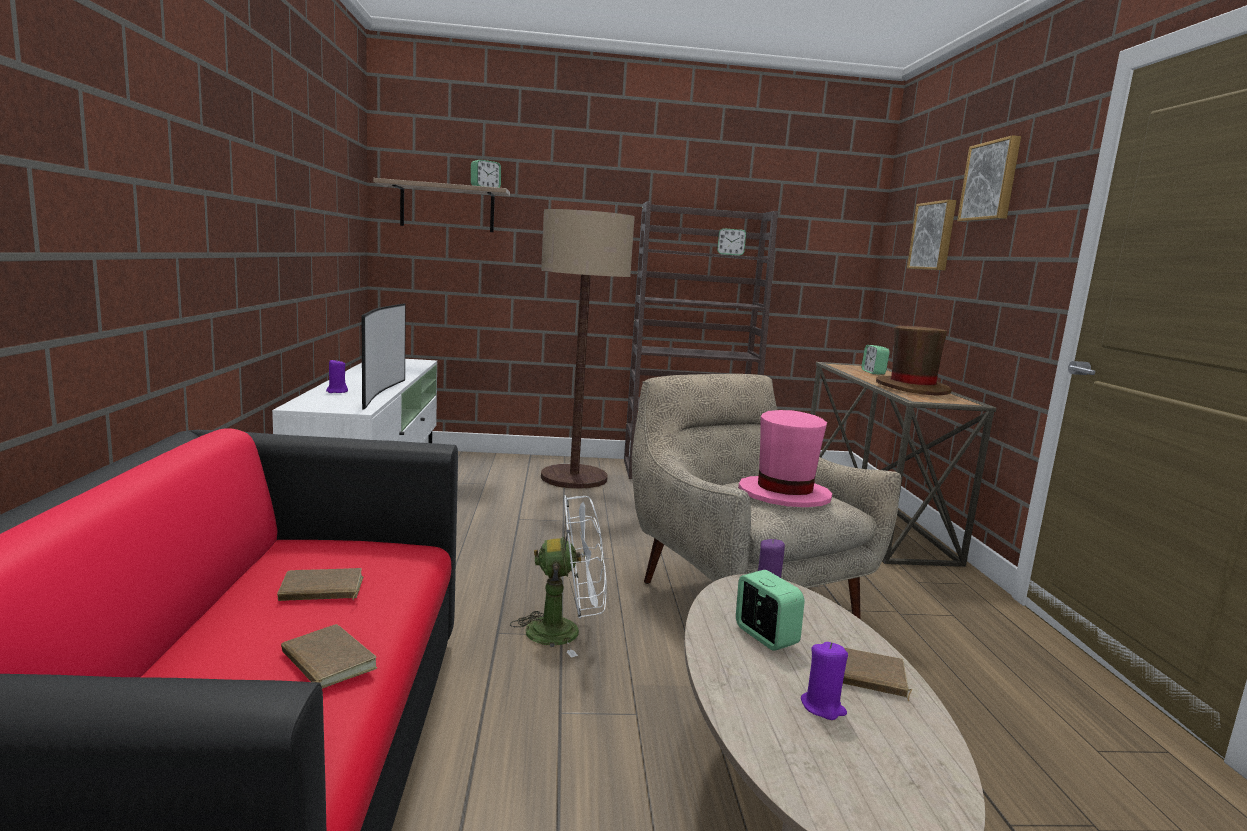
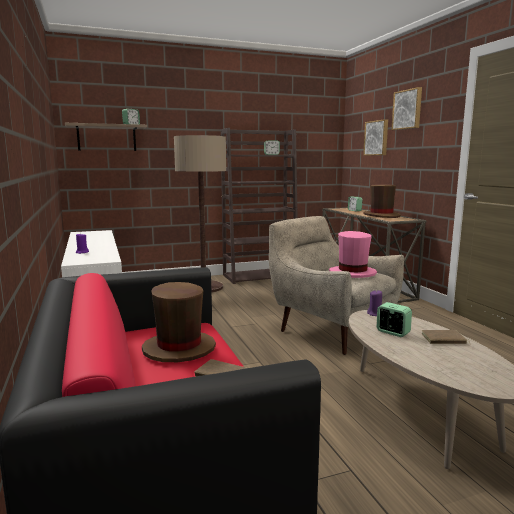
camera: 15 degrees left, 0 degrees up
(321, 591) = (178, 349): brown book -> brown hat
(379, 393) = (107, 250): television -> none
(565, 631) = (261, 360): white fan -> none
(823, 707) = (439, 353): purple candle -> none

